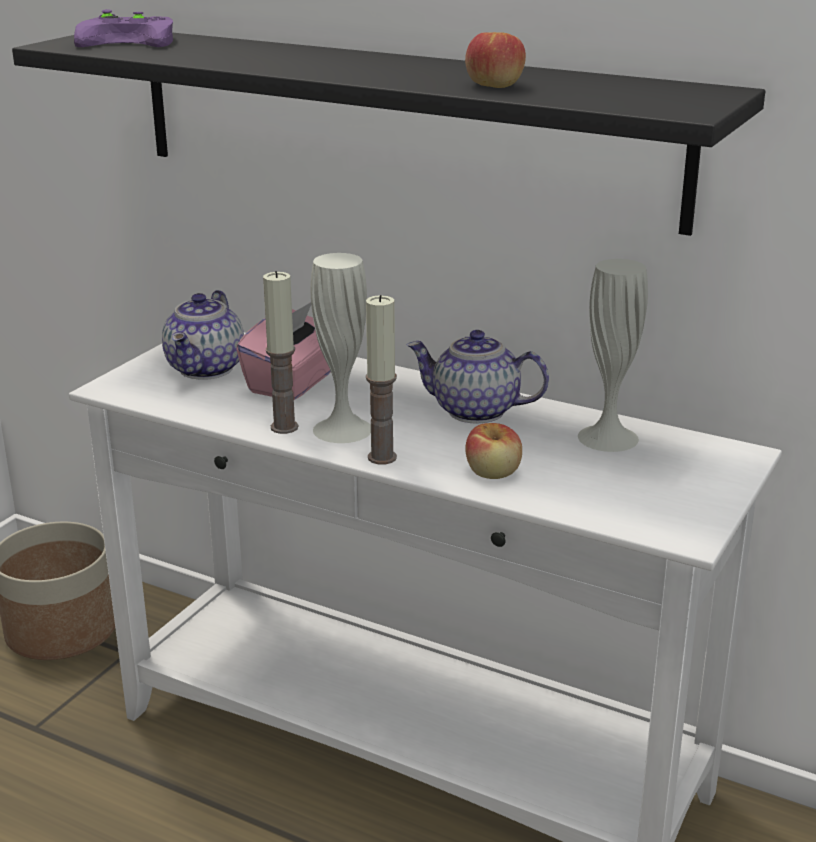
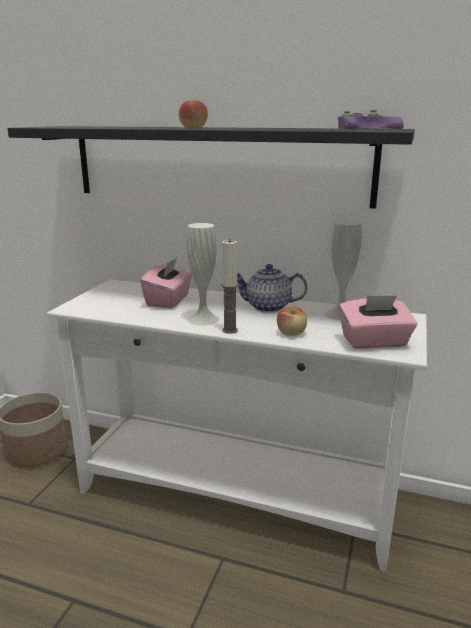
camera: 10 degrees left, 5 degrees down
(132, 40) = (73, 126): purple game controller -> purple game controller (367, 128)
(207, 369) = (120, 298): teapot -> none
(284, 427) = (171, 320): candle -> none
(494, 85) = (281, 128): apple -> apple (193, 127)
(640, 506) = (374, 342): none -> pink tissue box

